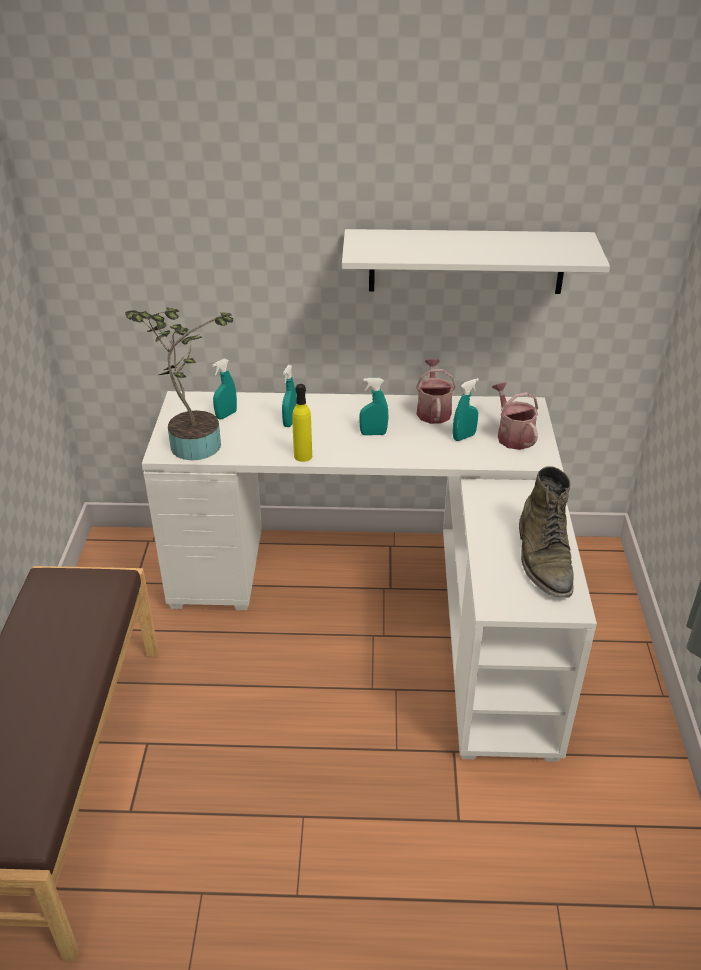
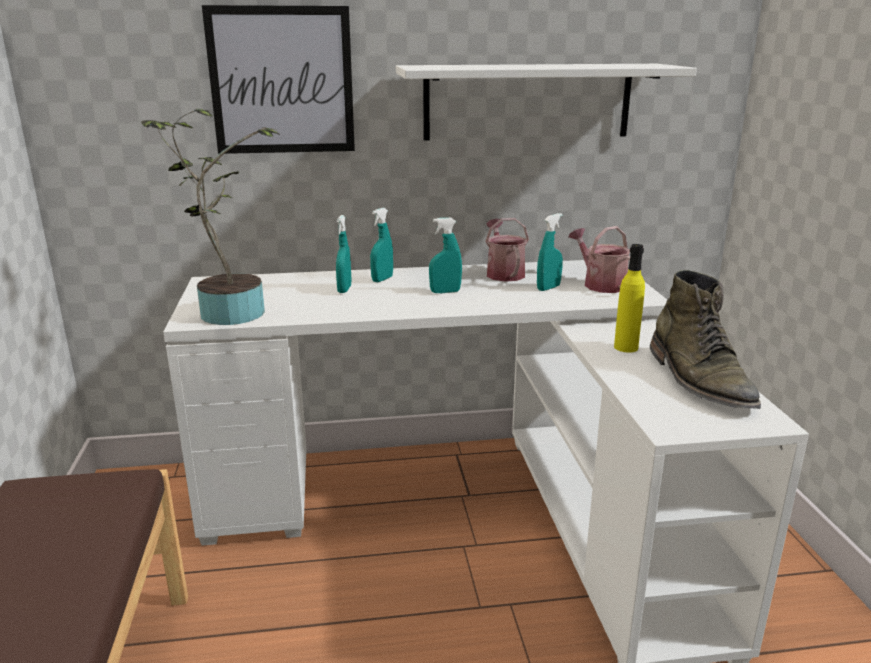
camera: 10 degrees left, 15 degrees down
(226, 415) = (266, 289): turquoise spray bottle -> turquoise spray bottle (382, 279)
(244, 239) = (282, 81): none -> picture
(303, 456) = (368, 313): yellow bottle -> yellow bottle (626, 347)

